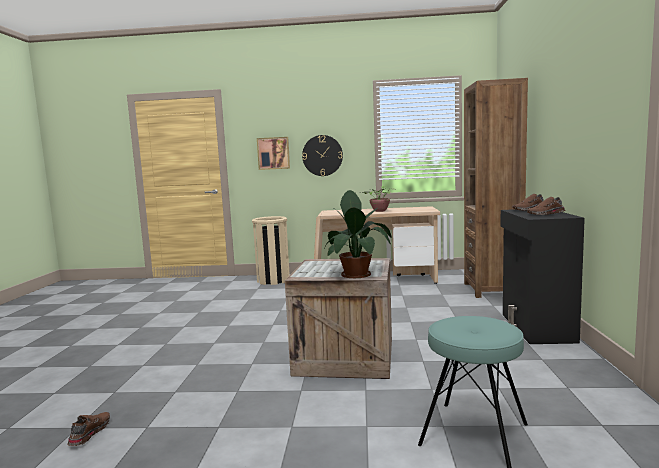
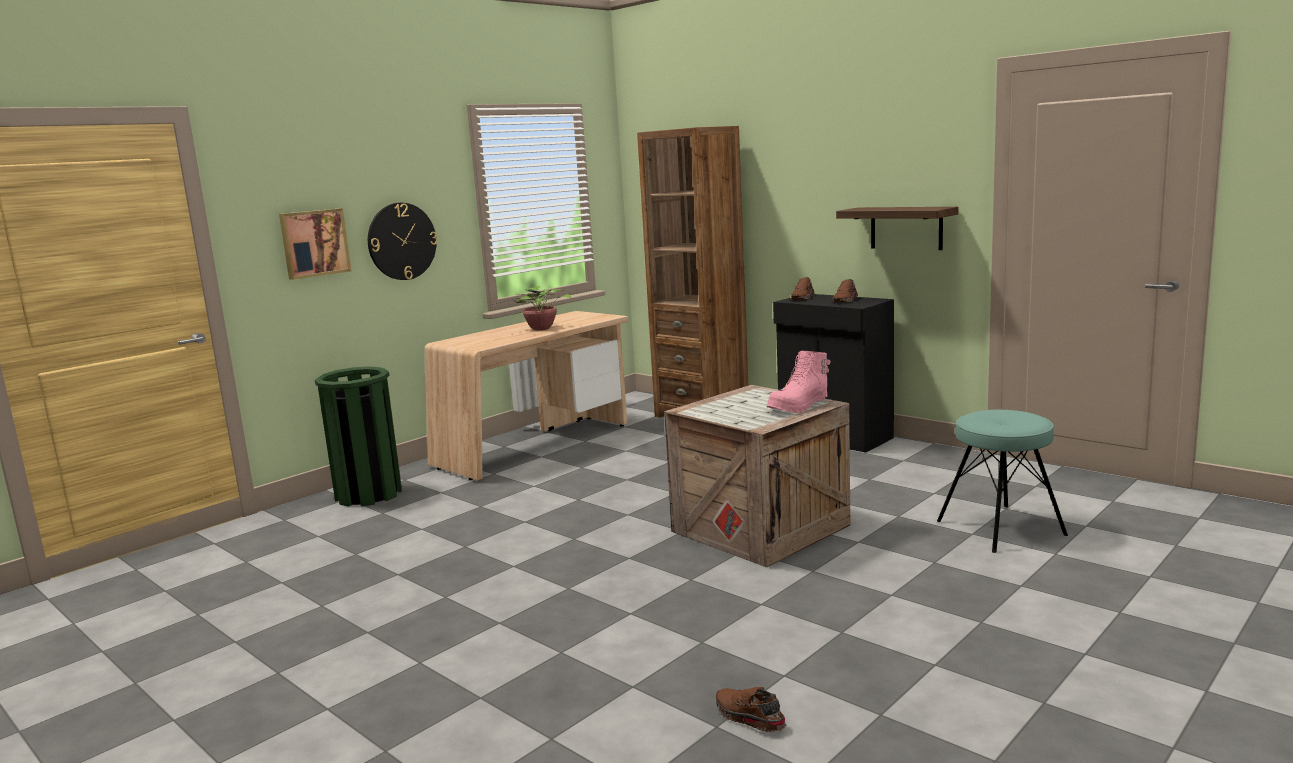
camera: 50 degrees left, 5 degrees up
(273, 280) = (369, 494): beige trash can -> green trash can
(357, 274) = (799, 406): potted plant -> pink boot
(598, 153) = (906, 228): none -> shelf

